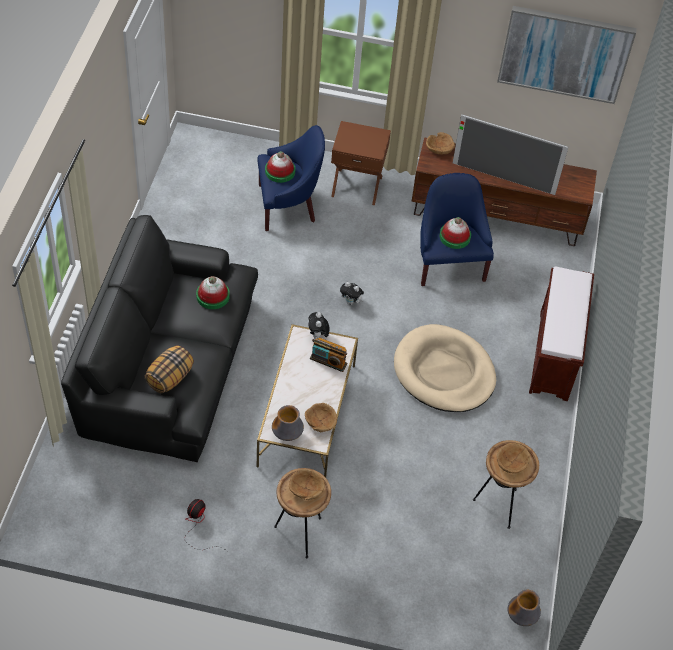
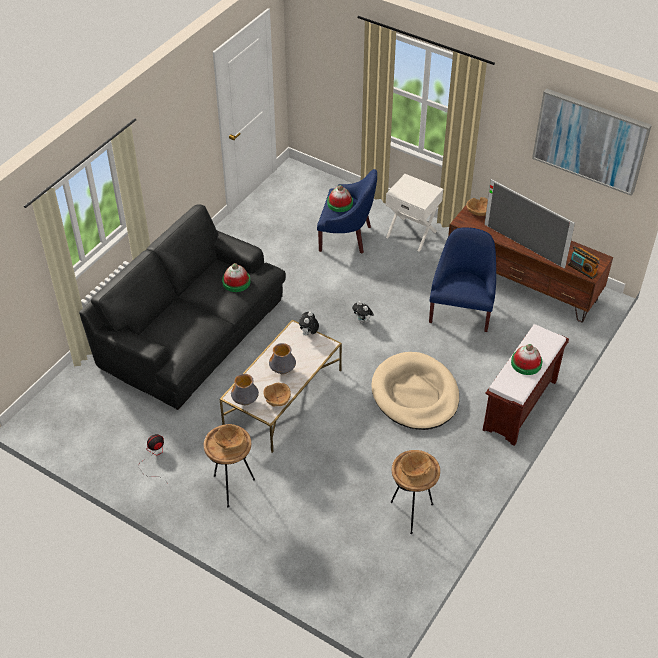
camera: 25 degrees right, 5 degrees down
(169, 378) = (172, 333): pillow -> none
(328, 361) = (307, 354): radio -> radio (582, 270)
(357, 185) = (412, 234): brown nightstand -> white nightstand
(455, 237) = (463, 284): hat -> hat (526, 363)
(521, 617) = (386, 609): vase -> vase (282, 371)

